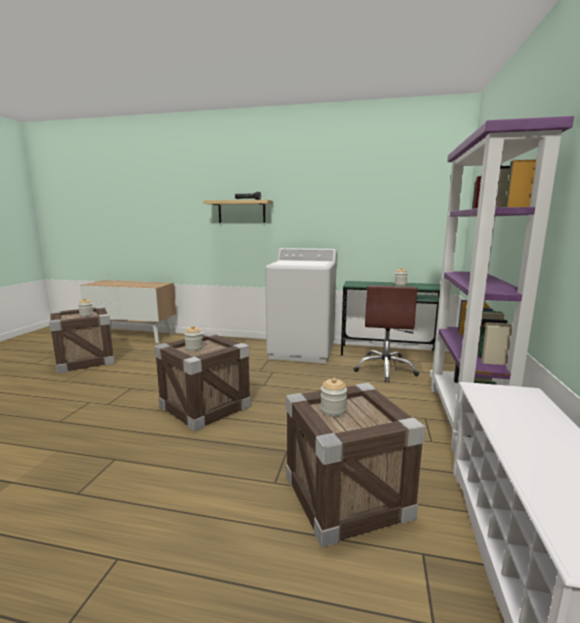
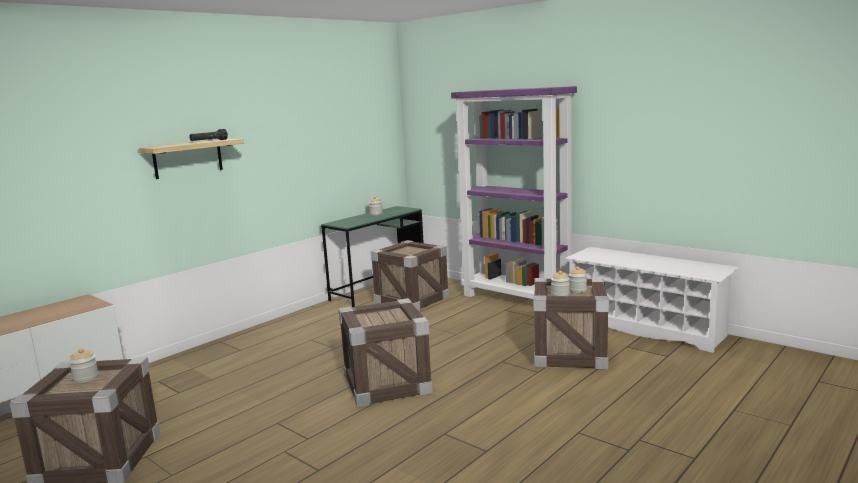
camera: 60 degrees left, 0 degrees up
(194, 348) = (373, 321): jar -> jar (577, 290)
(302, 351) = (313, 320): white washing machine -> none
(385, 369) = (411, 300): brown office chair -> crate

